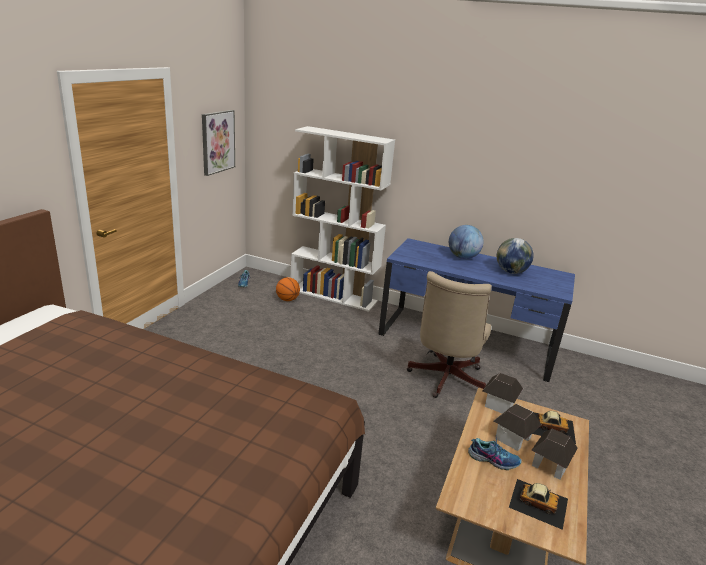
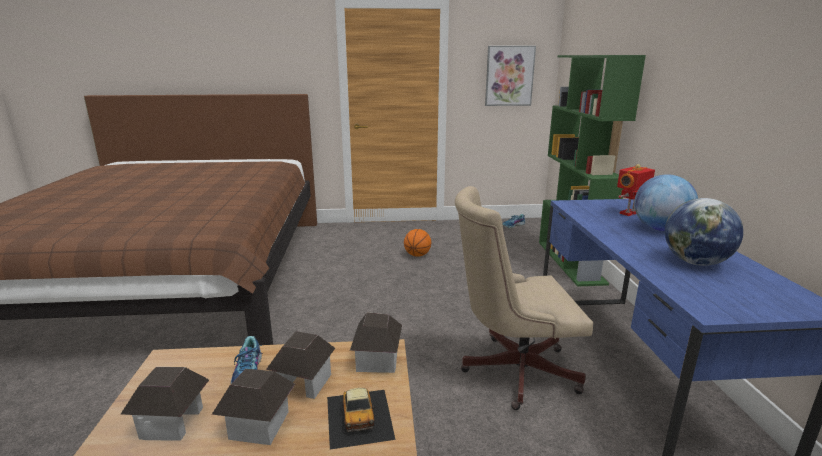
camera: 65 degrees right, 5 degrees down
(287, 299) = (520, 246): basketball -> basketball (417, 255)
(334, 296) = (571, 262): white bookcase -> green bookcase
(432, 252) = (629, 213): none -> toy robot
(538, 502) = (172, 422): toy car -> toy house

